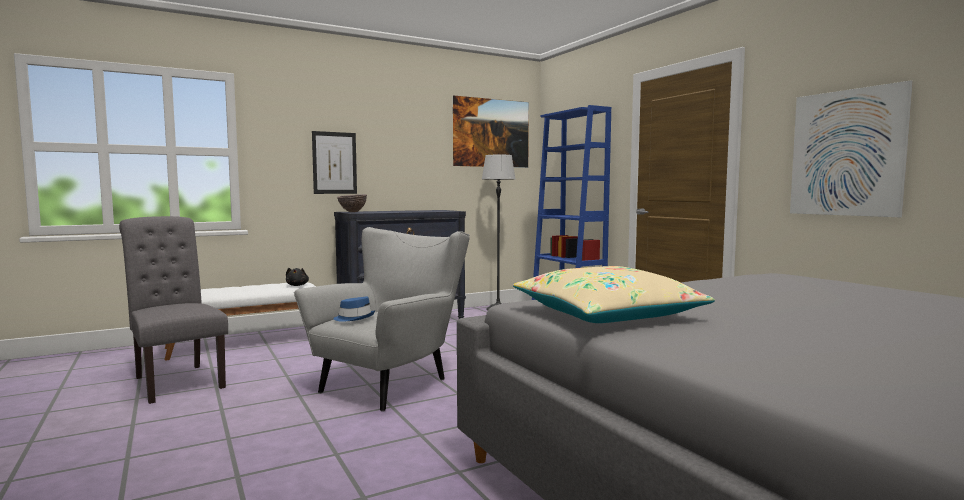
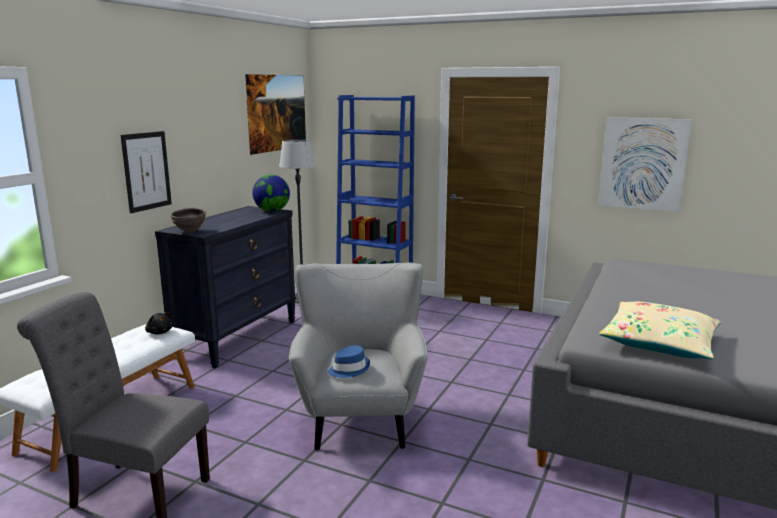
camera: 35 degrees left, 10 degrees up
(448, 210) = (272, 211): none -> globe

